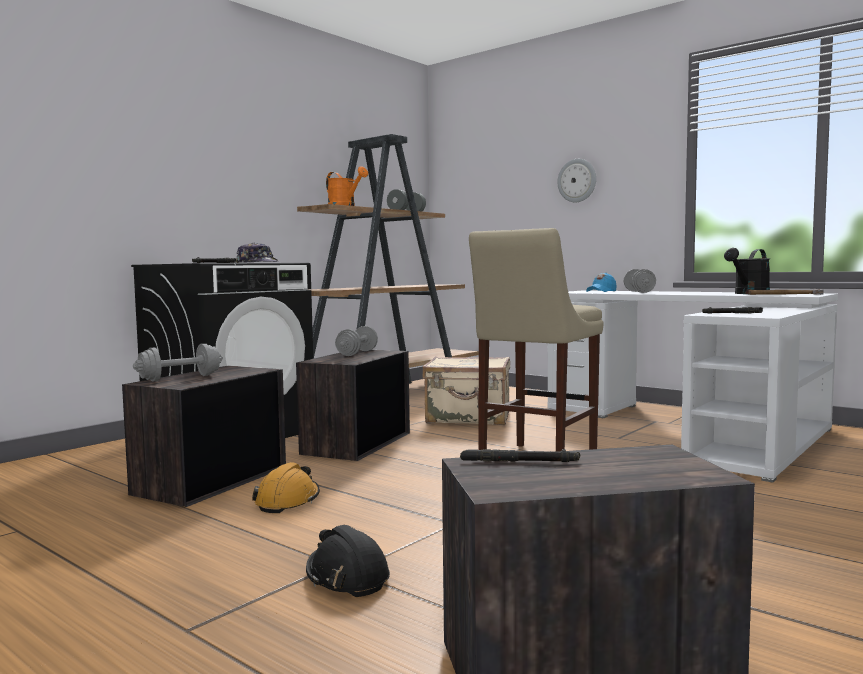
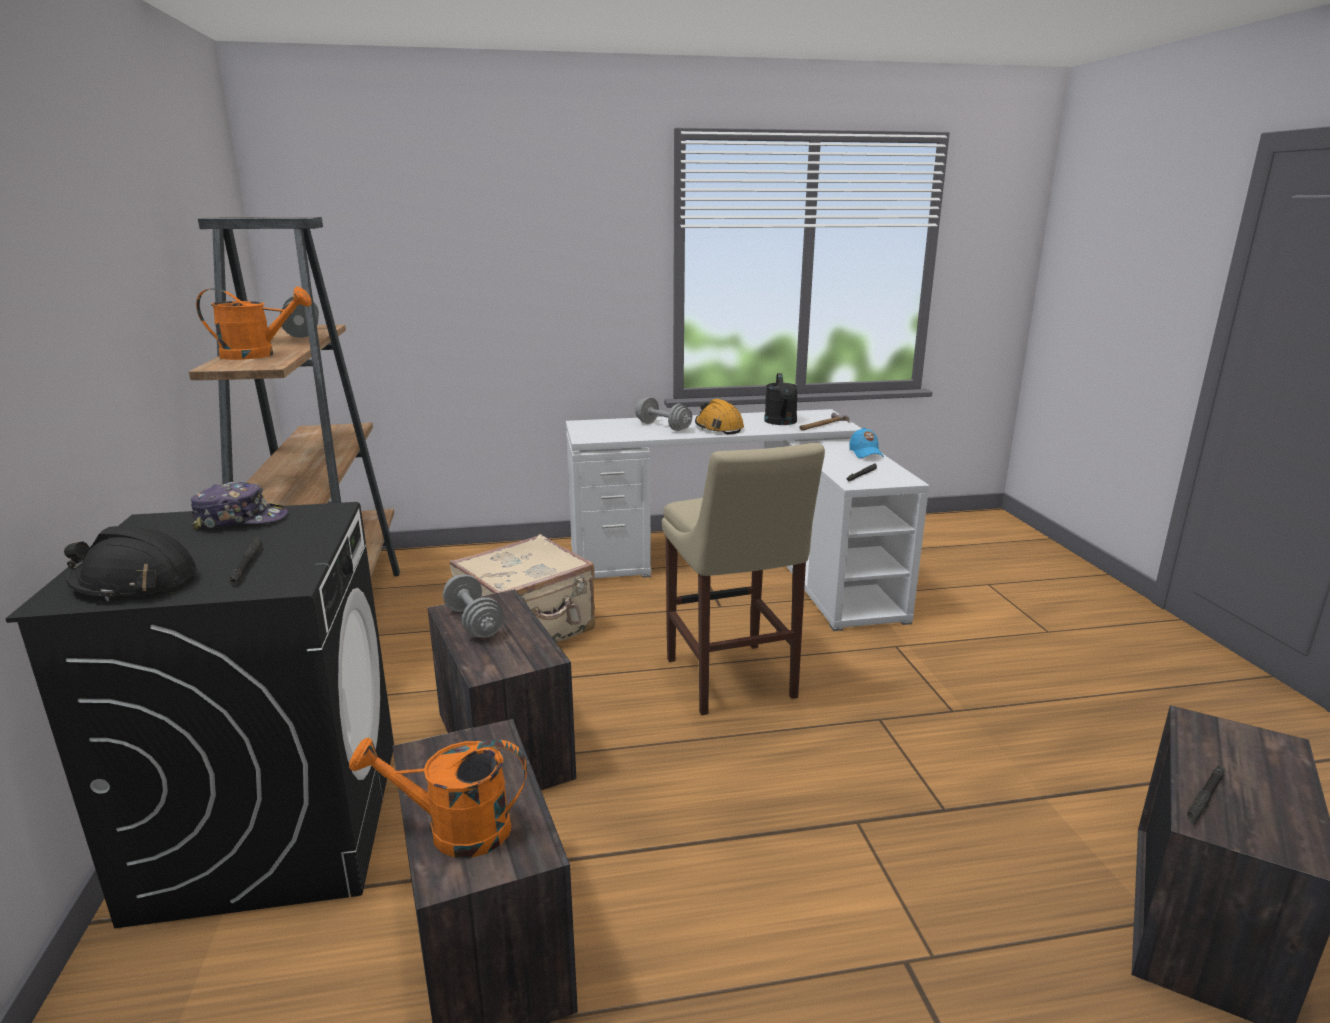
camera: 50 degrees left, 15 degrees up
(180, 378) = (454, 830): grey dumbbell -> orange watering can
(288, 501) = (663, 904): orange hard hat -> orange hard hat (718, 428)
(347, 577) = (947, 967): black hard hat -> black hard hat (135, 583)
(577, 180) = (531, 273): wall clock -> none
(601, 291) = (616, 428): blue cap -> blue cap (865, 453)

